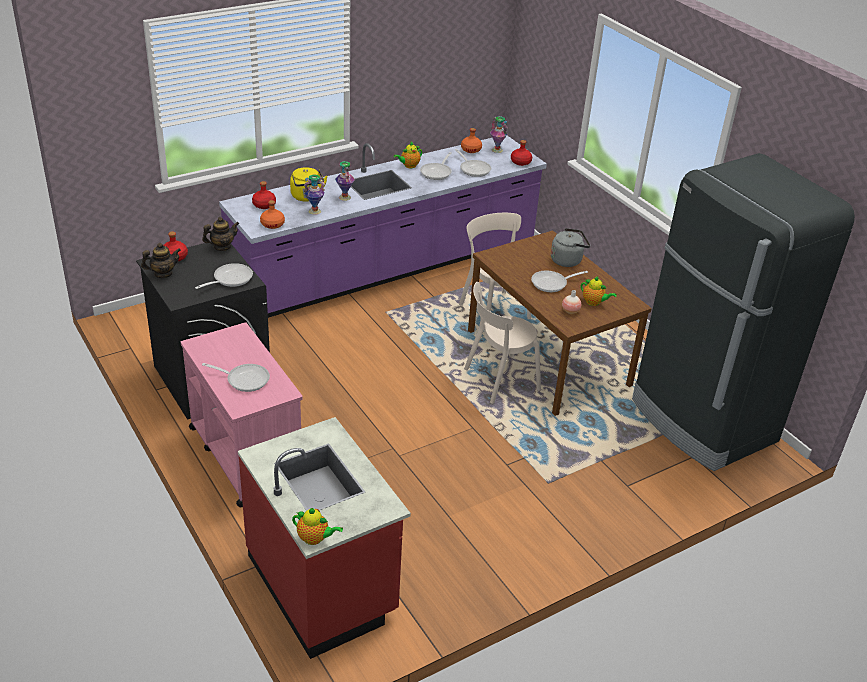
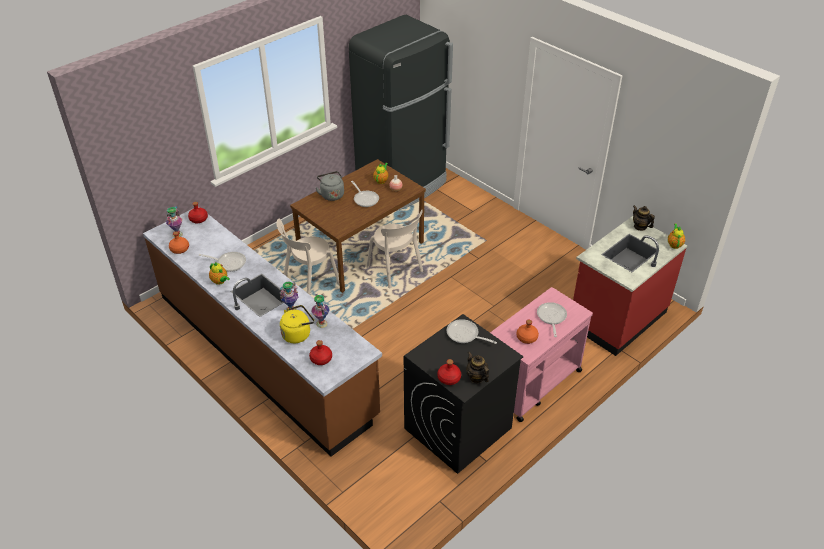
camera: 100 degrees left, 5 degrees up
(222, 247) = (420, 353): teapot -> teapot (640, 227)
(272, 224) = (353, 344): orange bottle -> orange bottle (526, 337)
(387, 269) = (264, 353): purple counter -> brown counter
(473, 169) = (217, 243): frying pan -> none

